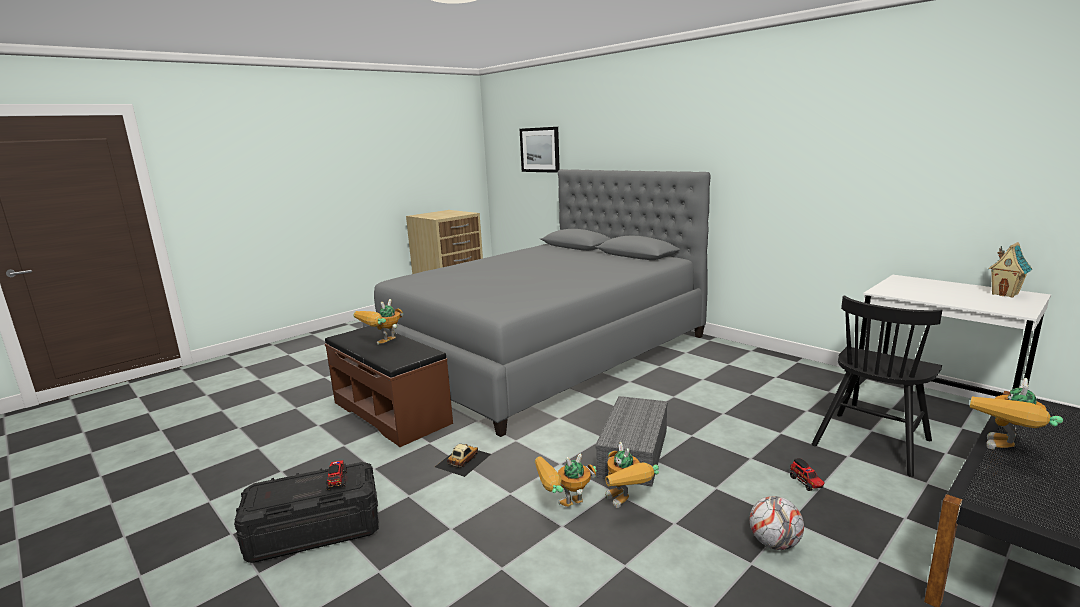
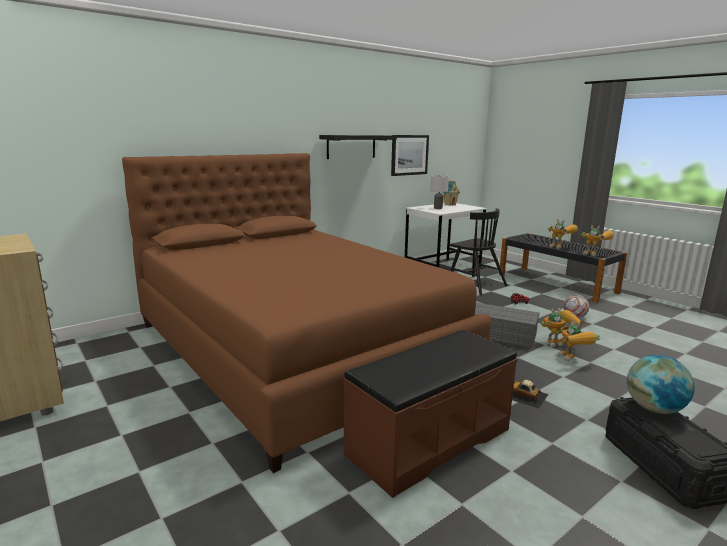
camera: 85 degrees left, 0 degrees up
(337, 480) = (654, 409): toy truck -> globe
(383, 346) = (442, 358): toy robot -> toy robot (596, 255)
(540, 150) = (58, 131): picture -> picture (409, 155)
(544, 352) = (296, 348): grey bed -> brown bed
(789, 165) = (351, 146): none -> black shelf
(930, 289) = (438, 208): none -> white table lamp

